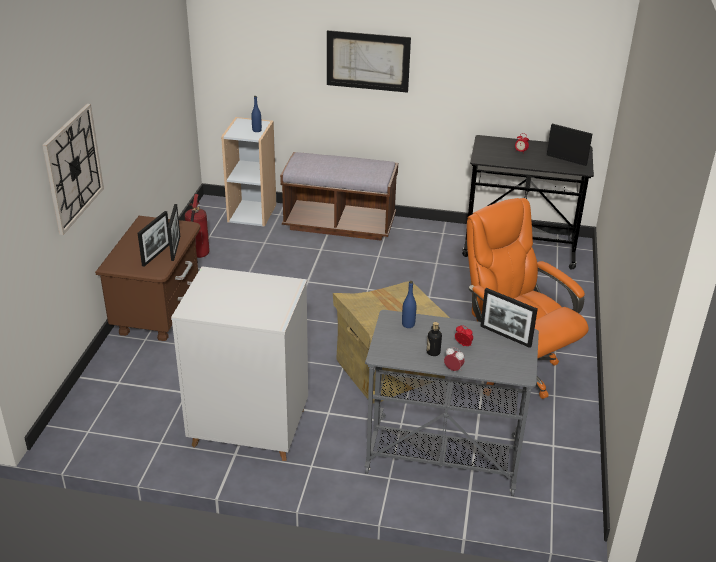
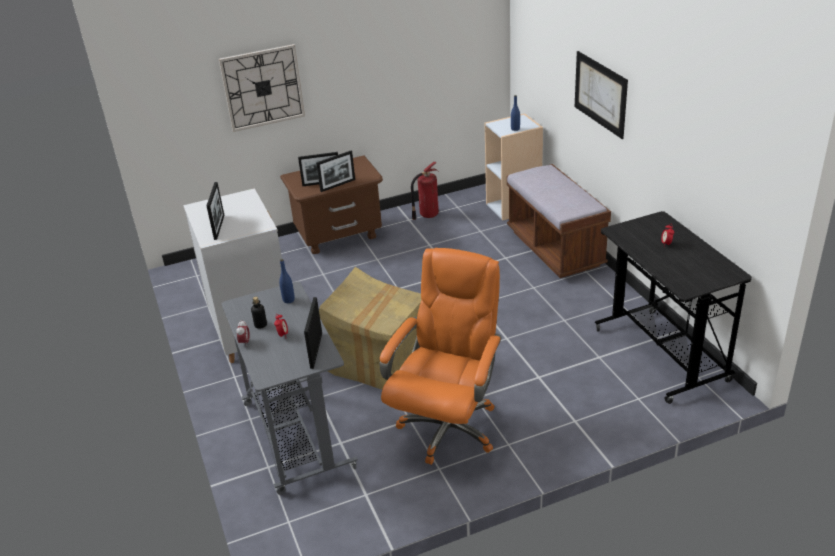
camera: 60 degrees right, 0 degrees up
(566, 160) = (692, 273): picture frame -> picture frame (219, 227)

